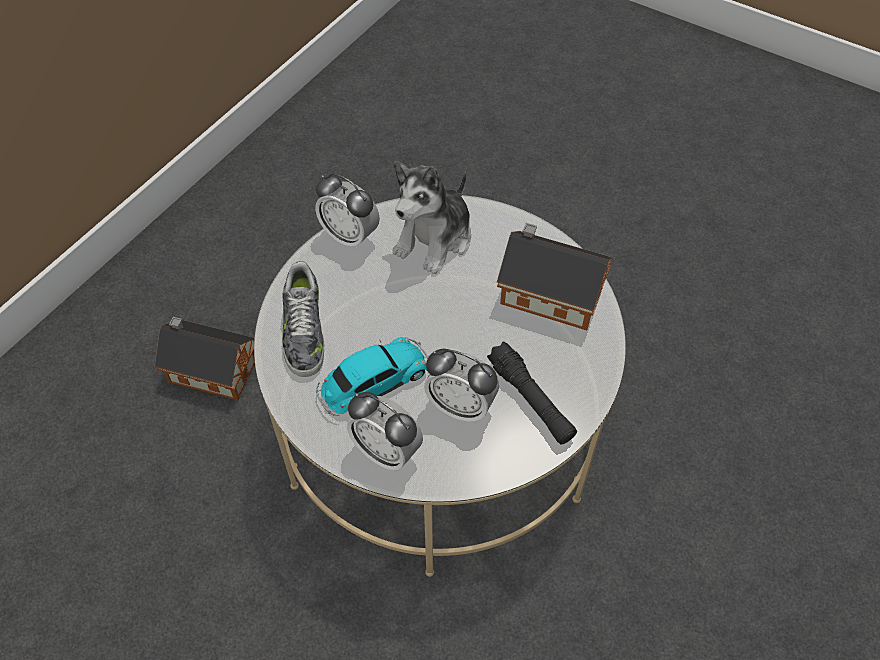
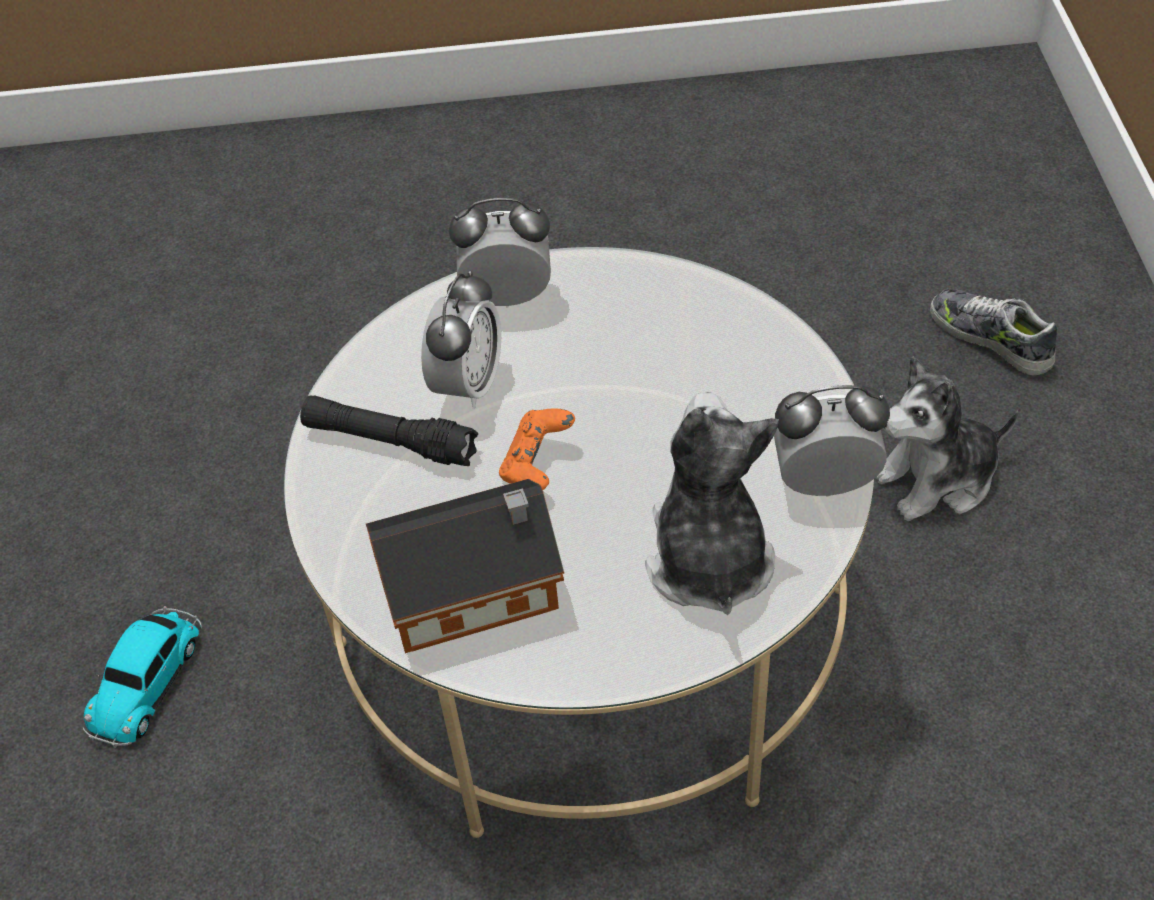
camera: 145 degrees right, 5 degrees down
(210, 369) = (937, 479): toy house -> plush toy
(303, 330) = (735, 342): shoe -> shoe (991, 338)
(373, 382) = (593, 344): toy car -> toy car (148, 680)
(460, 406) = (468, 384): alarm clock -> alarm clock turned 120 degrees clockwise
(467, 333) = (537, 465): none -> orange game controller

